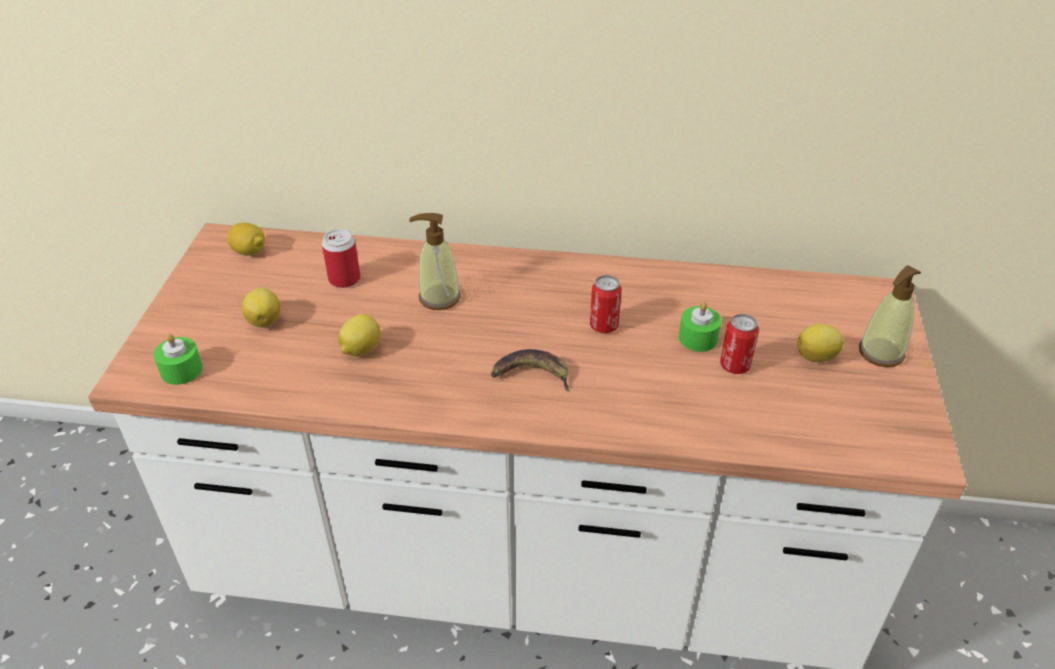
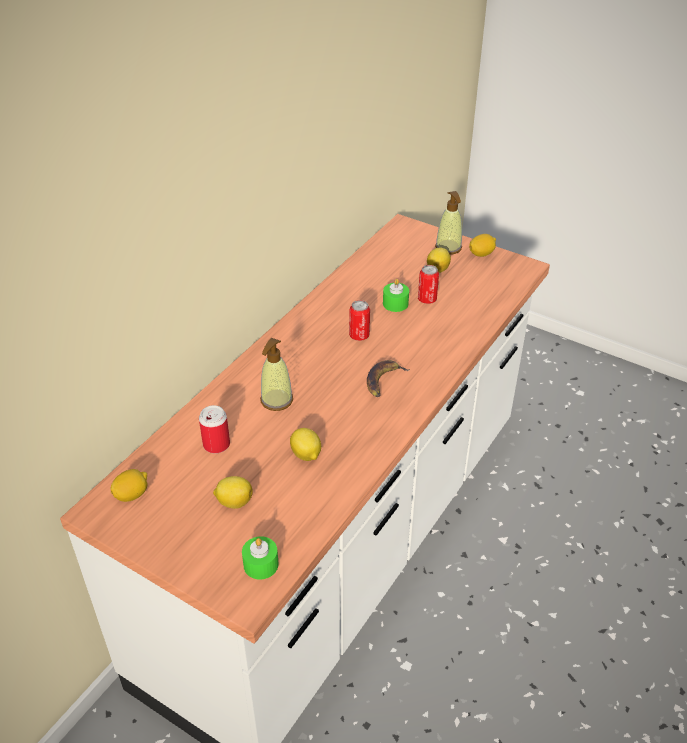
camera: 65 degrees left, 0 degrees up
(903, 393) = (481, 254): none -> lemon

